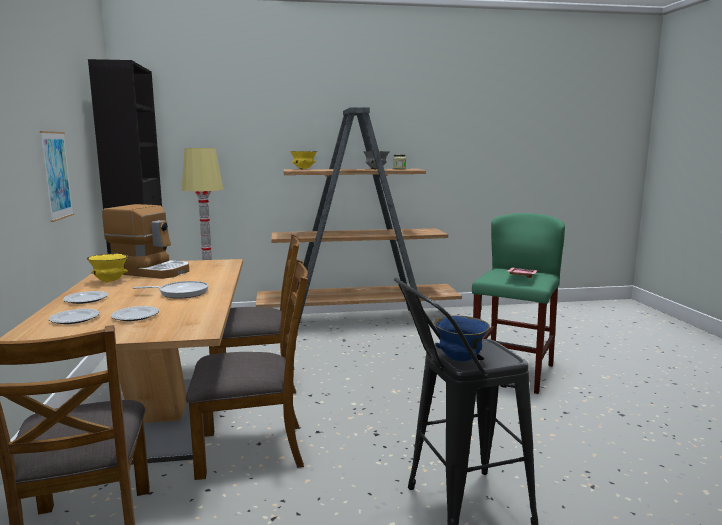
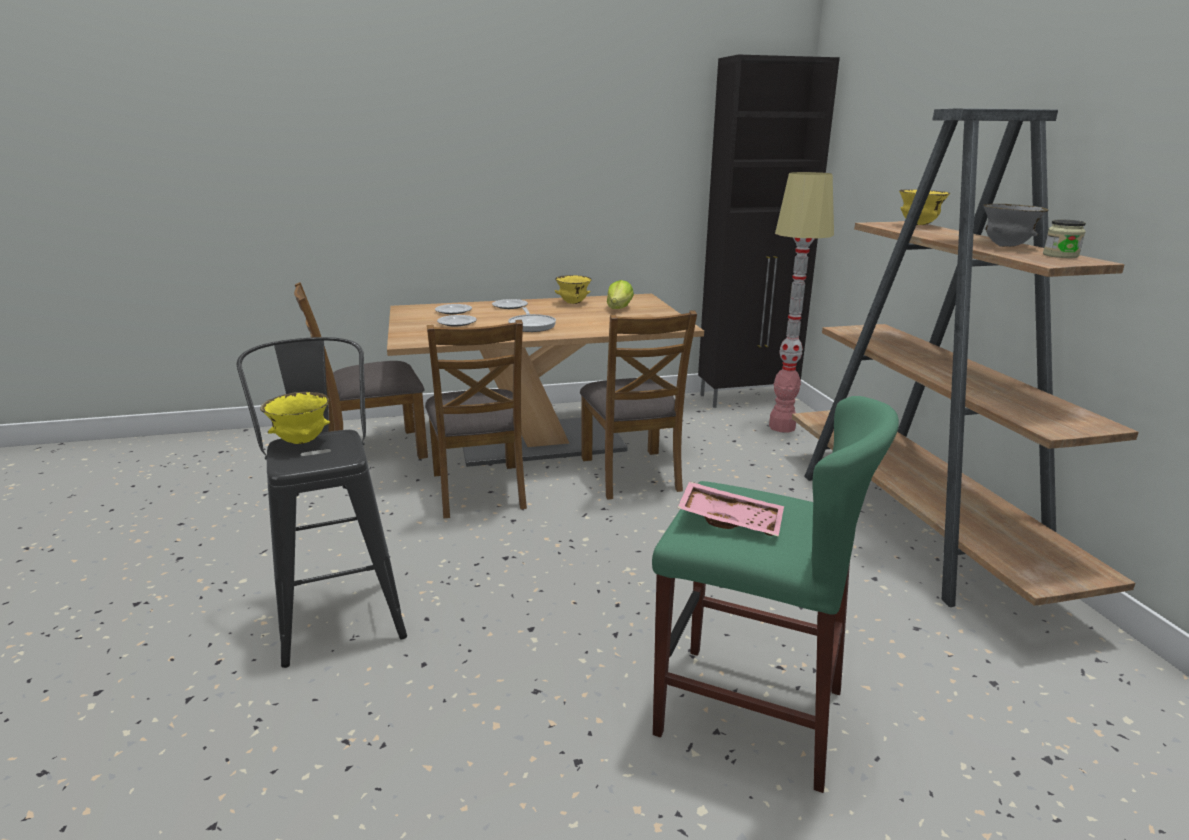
camera: 85 degrees right, 10 degrees up
(56, 175) = (605, 193): picture -> none
(151, 271) = (619, 308): coffee machine -> lettuce
(459, 360) = (301, 441): blue bowl -> yellow bowl

